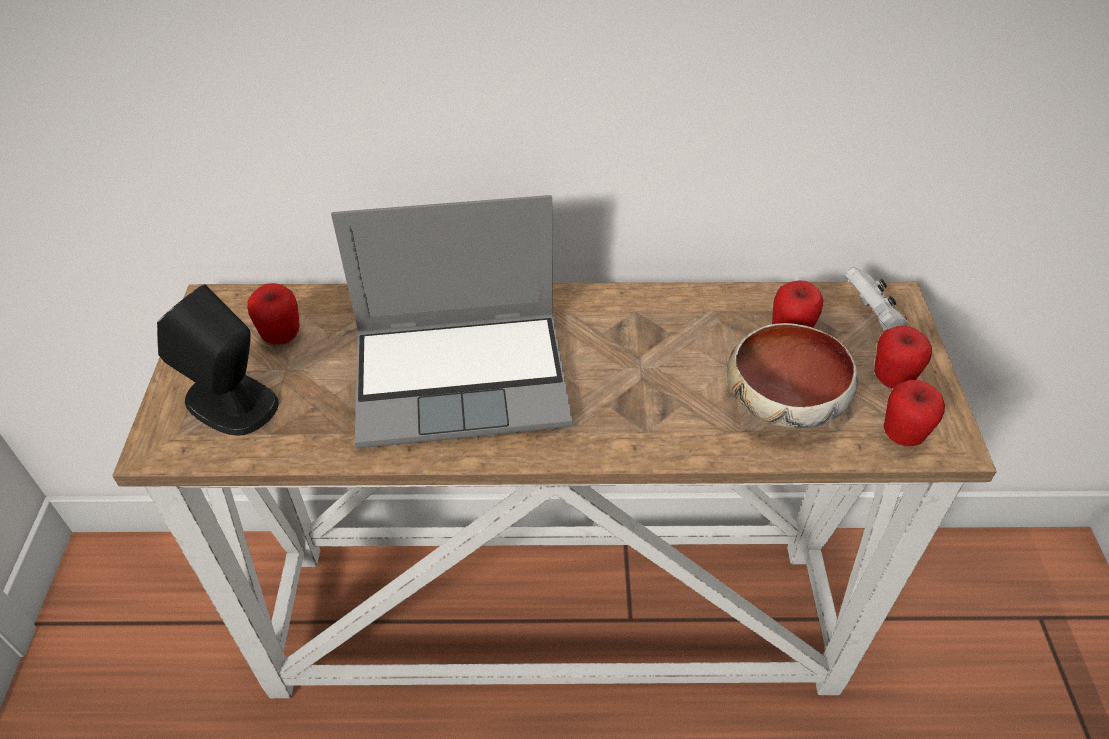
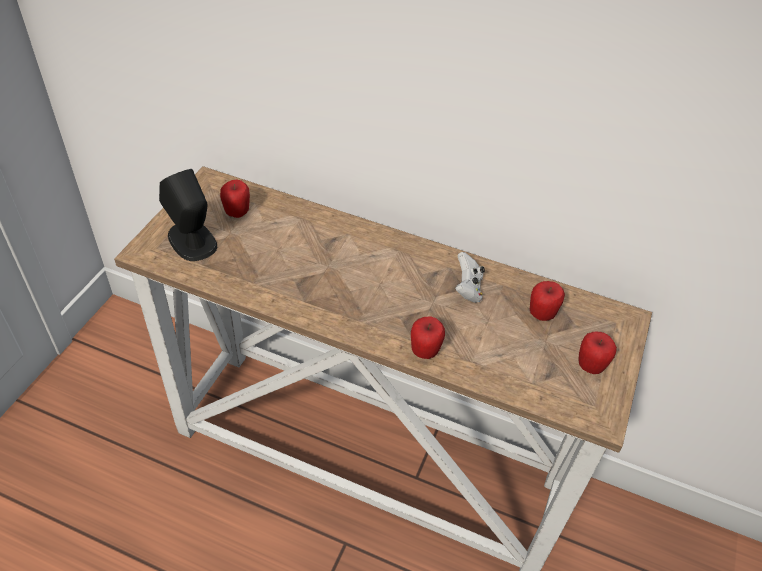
camera: 20 degrees right, 0 degrees up
(464, 377) = (325, 271): laptop -> none
(784, 401) = (510, 354): bowl -> none
(872, 317) = (604, 324): white game controller -> white game controller (467, 289)
(902, 435) = (573, 401): apple -> apple (424, 351)

